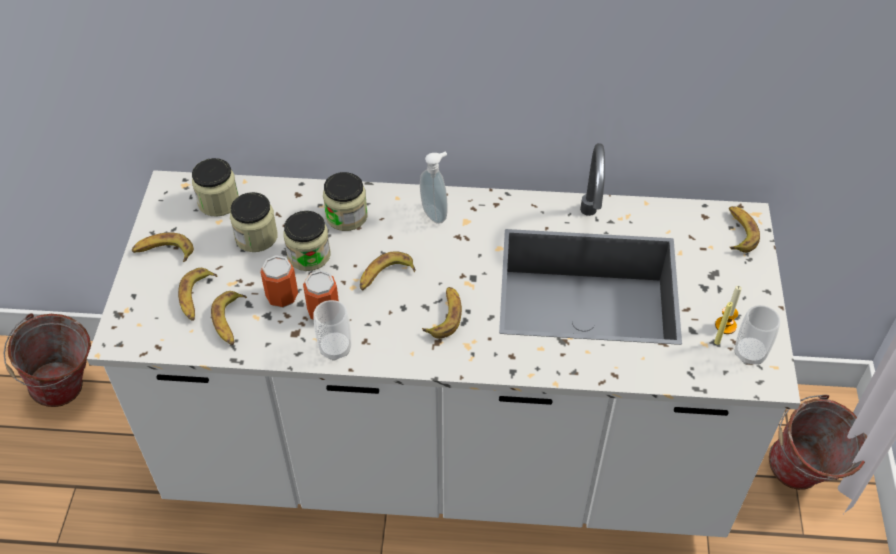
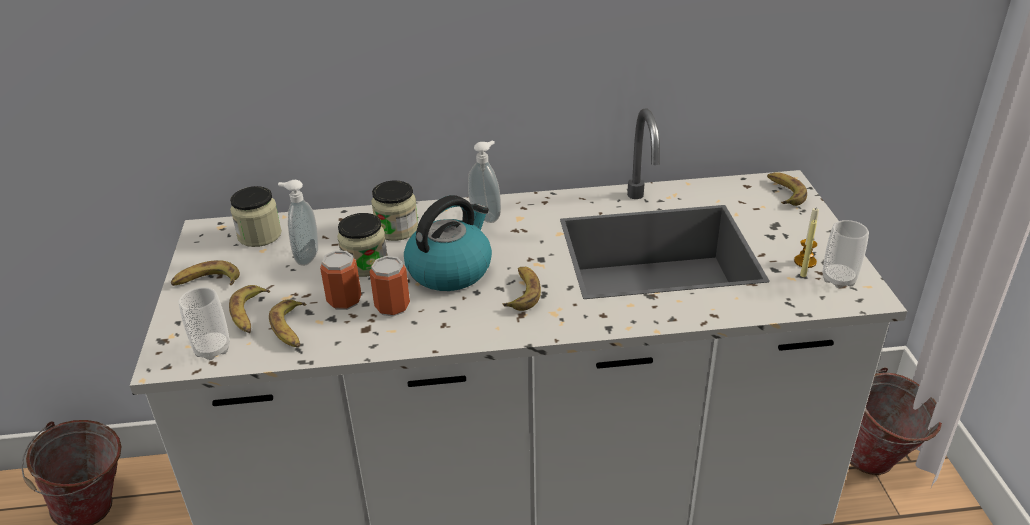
camera: 10 degrees left, 15 degrees down
(256, 237) = (305, 257): jar -> soap dispenser
(335, 348) = (413, 335): cup -> cup (212, 349)
(385, 276) = (450, 269): banana -> kettle

